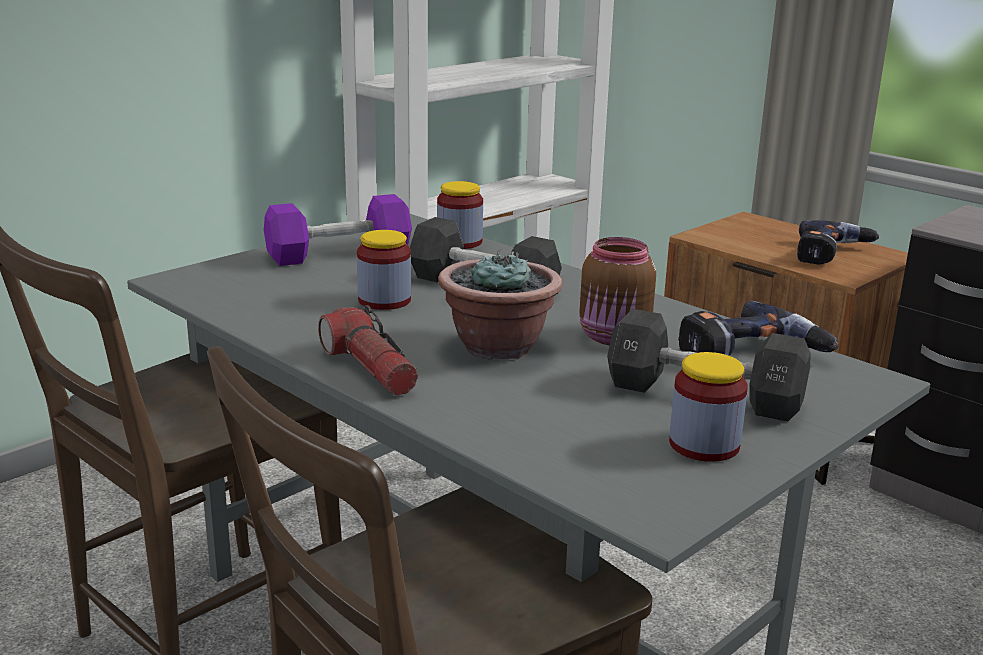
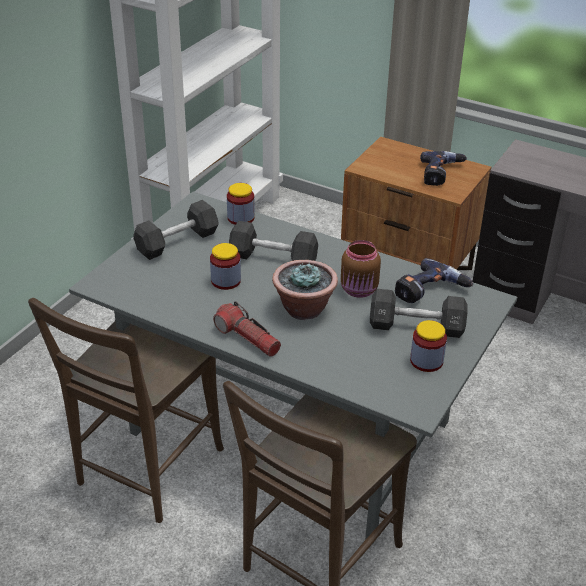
camera: 15 degrees left, 15 degrees up
(339, 254) = (177, 242): purple dumbbell -> black dumbbell

